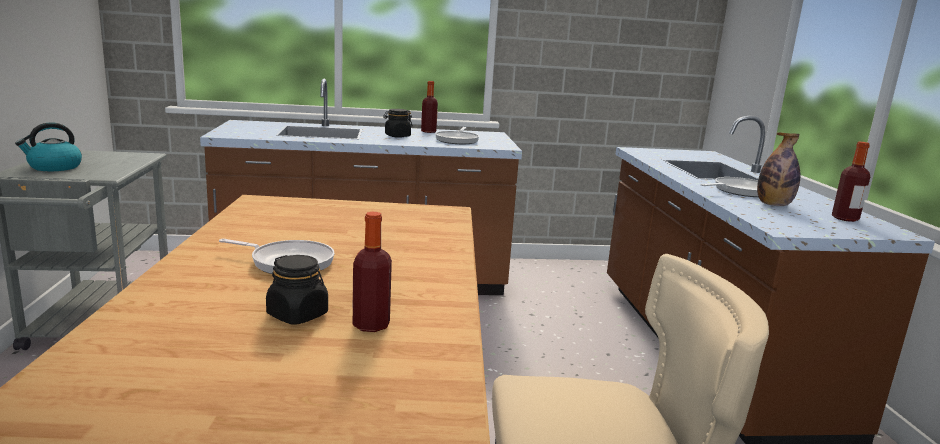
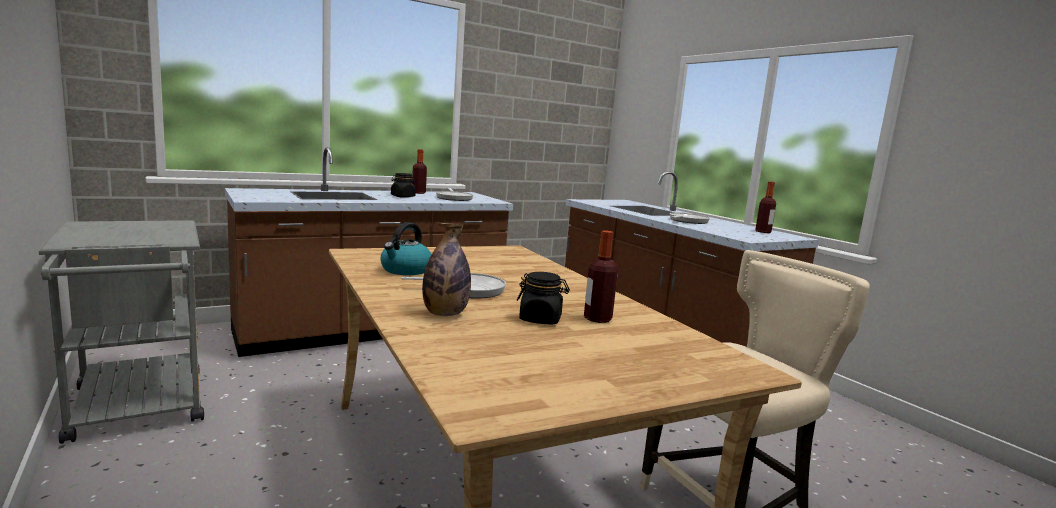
camera: 25 degrees left, 5 degrees down
(54, 167) = (102, 237): kettle -> kettle (405, 270)
(773, 205) = (718, 227): bottle -> bottle (445, 314)

